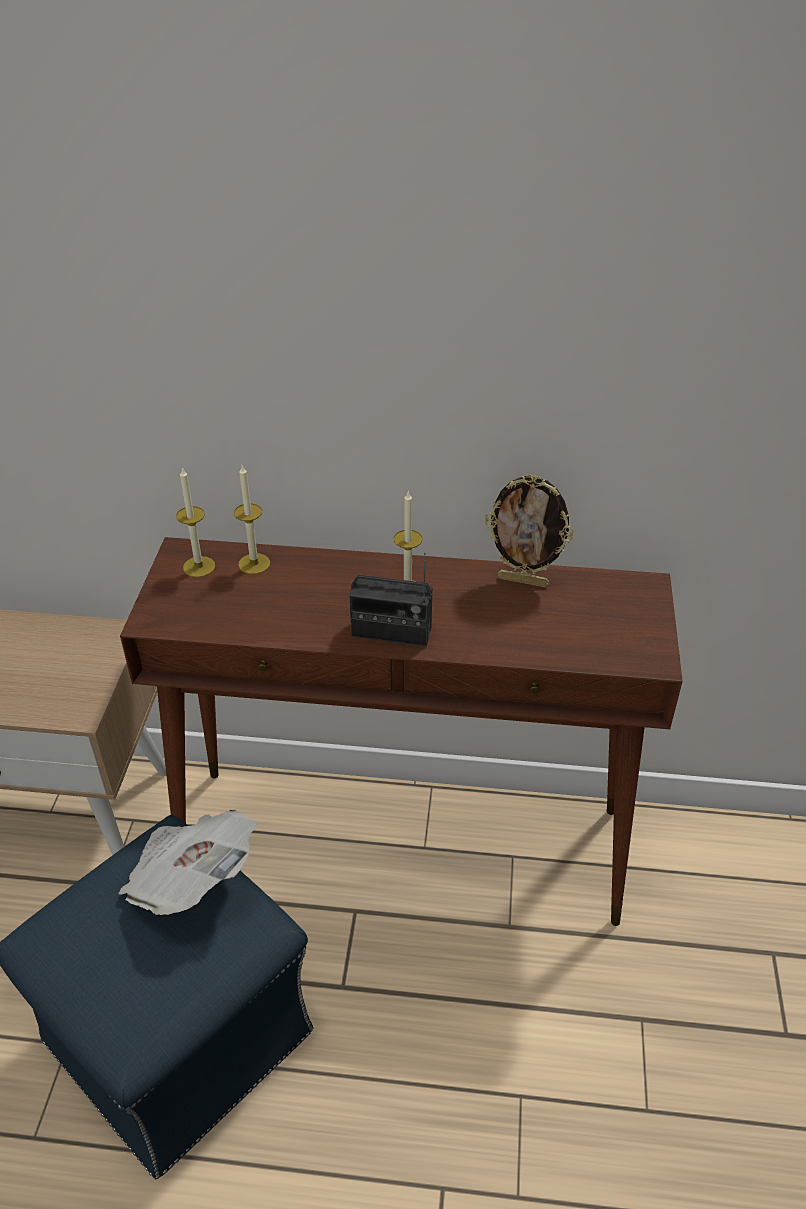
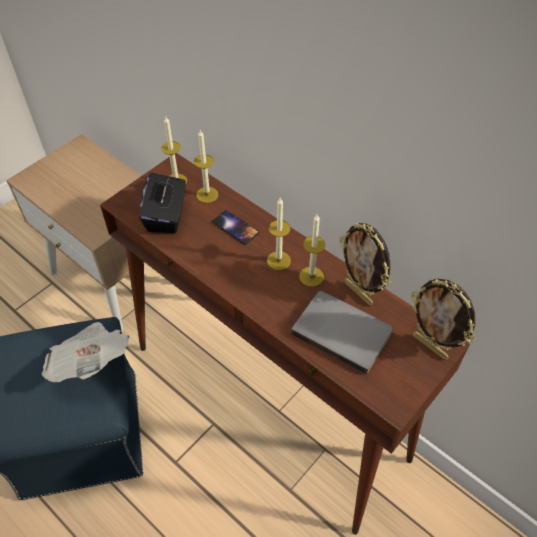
camera: 35 degrees right, 10 degrees up
(225, 607) = (166, 216): none -> black tissue box
(324, 581) = (235, 227): none -> phone
(391, 632) = (243, 284): radio -> none
(458, 589) = (311, 276): none -> candle
(542, 623) = (343, 331): none -> grey book
(638, 594) = (431, 346): none -> picture frame

